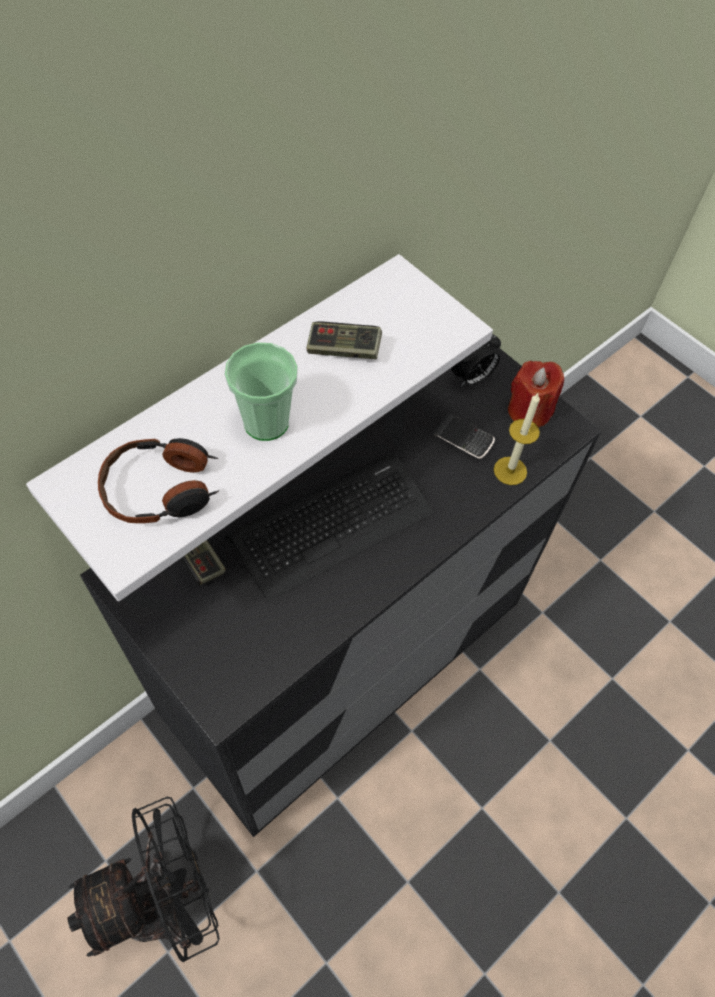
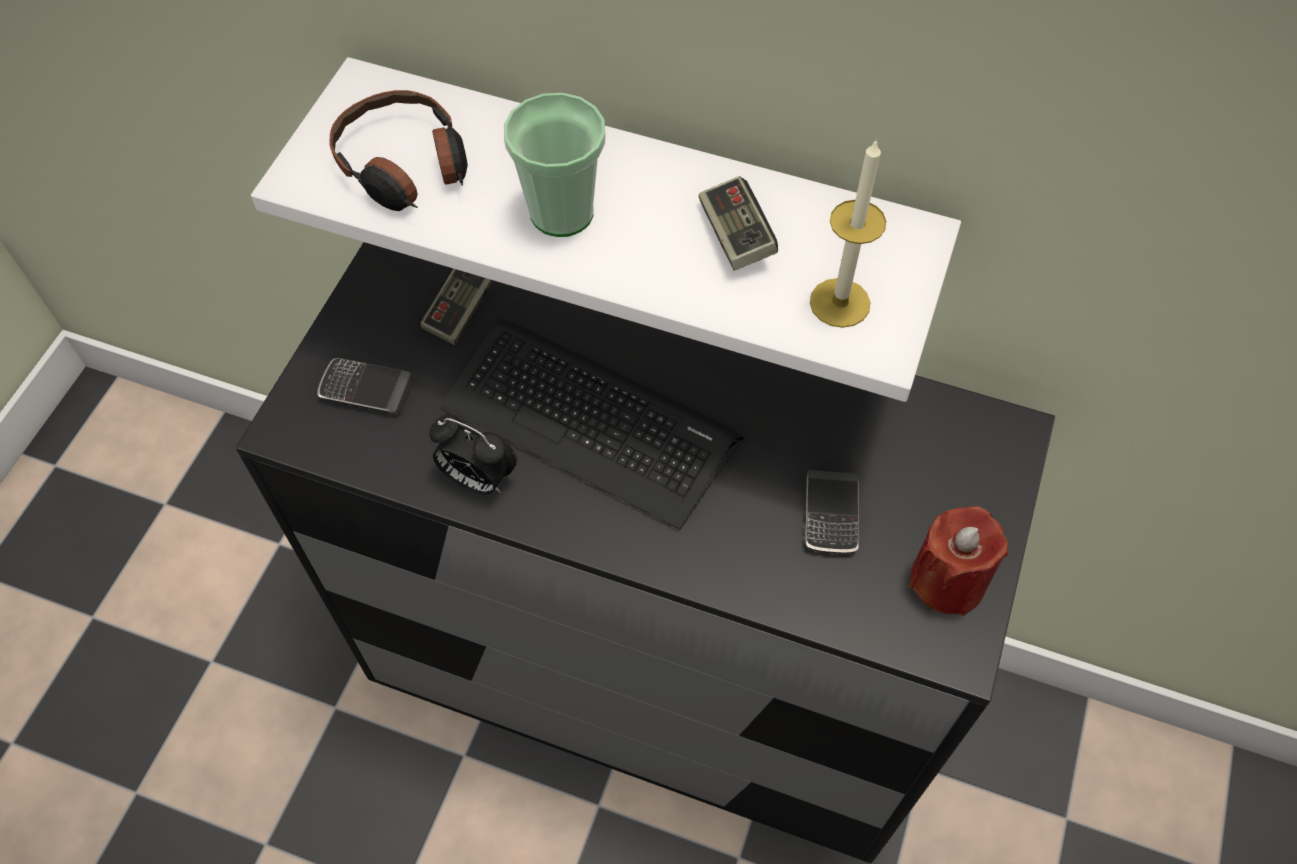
camera: 65 degrees right, 0 degrees up
(165, 902) = (260, 629): black fan -> none
(224, 641) = (366, 389): none -> phone
(471, 378) = (948, 478): alarm clock -> alarm clock (477, 478)
(510, 471) = (819, 598): candle -> candle (839, 303)

